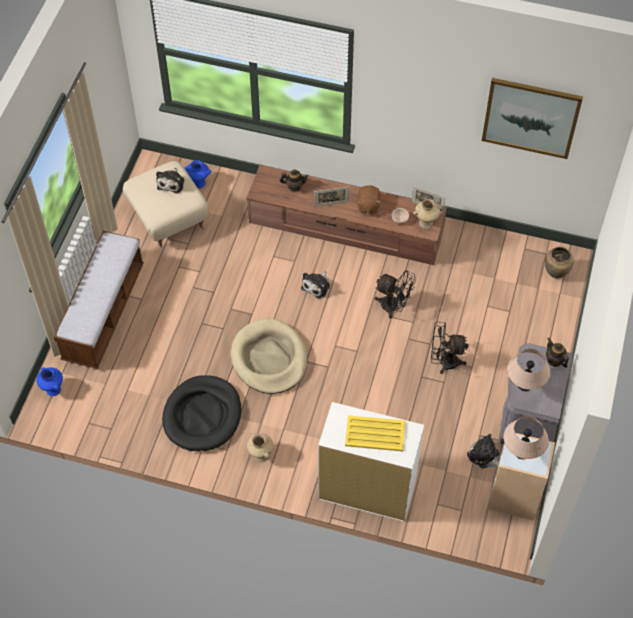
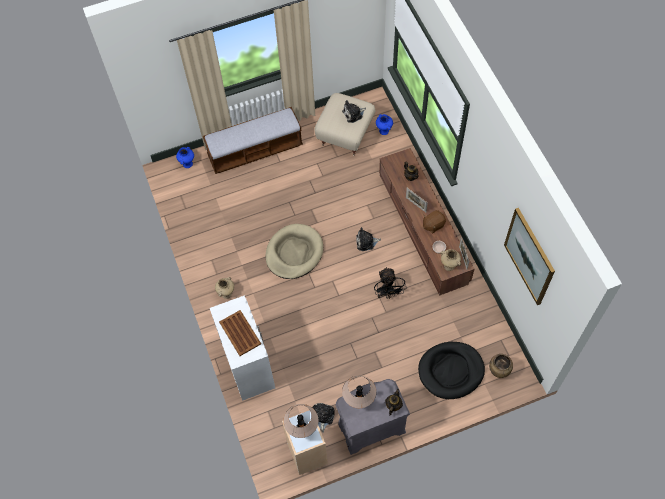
camera: 55 degrees right, 5 degrees up
(202, 415) = (229, 246): black dog bed -> black dog bed (451, 371)
(375, 434) = (240, 333): yellow tray -> brown tray
(444, 361) = (372, 349): black fan -> none

